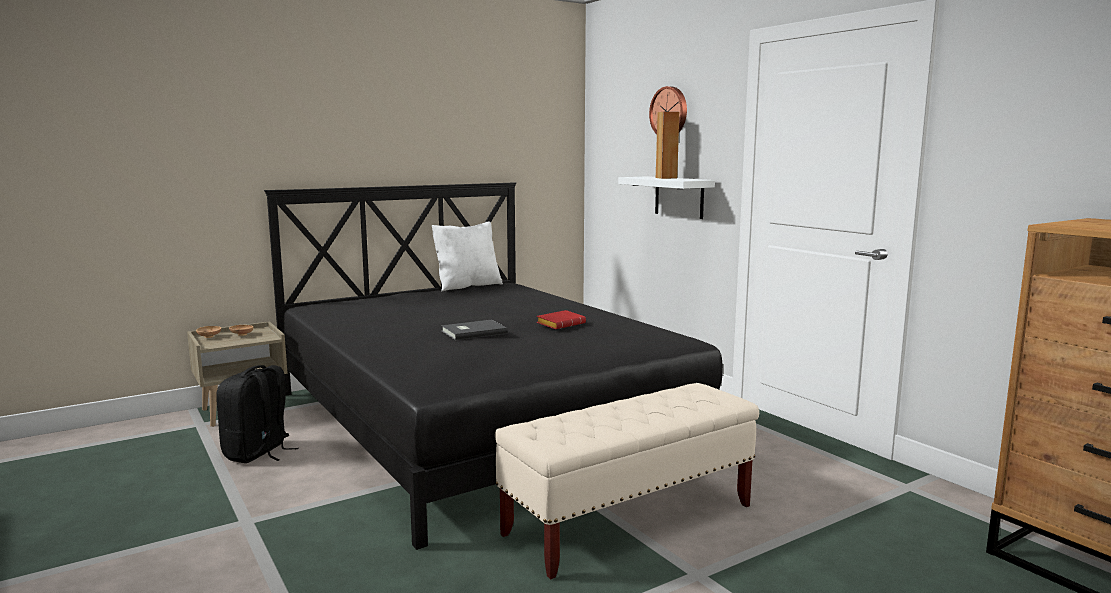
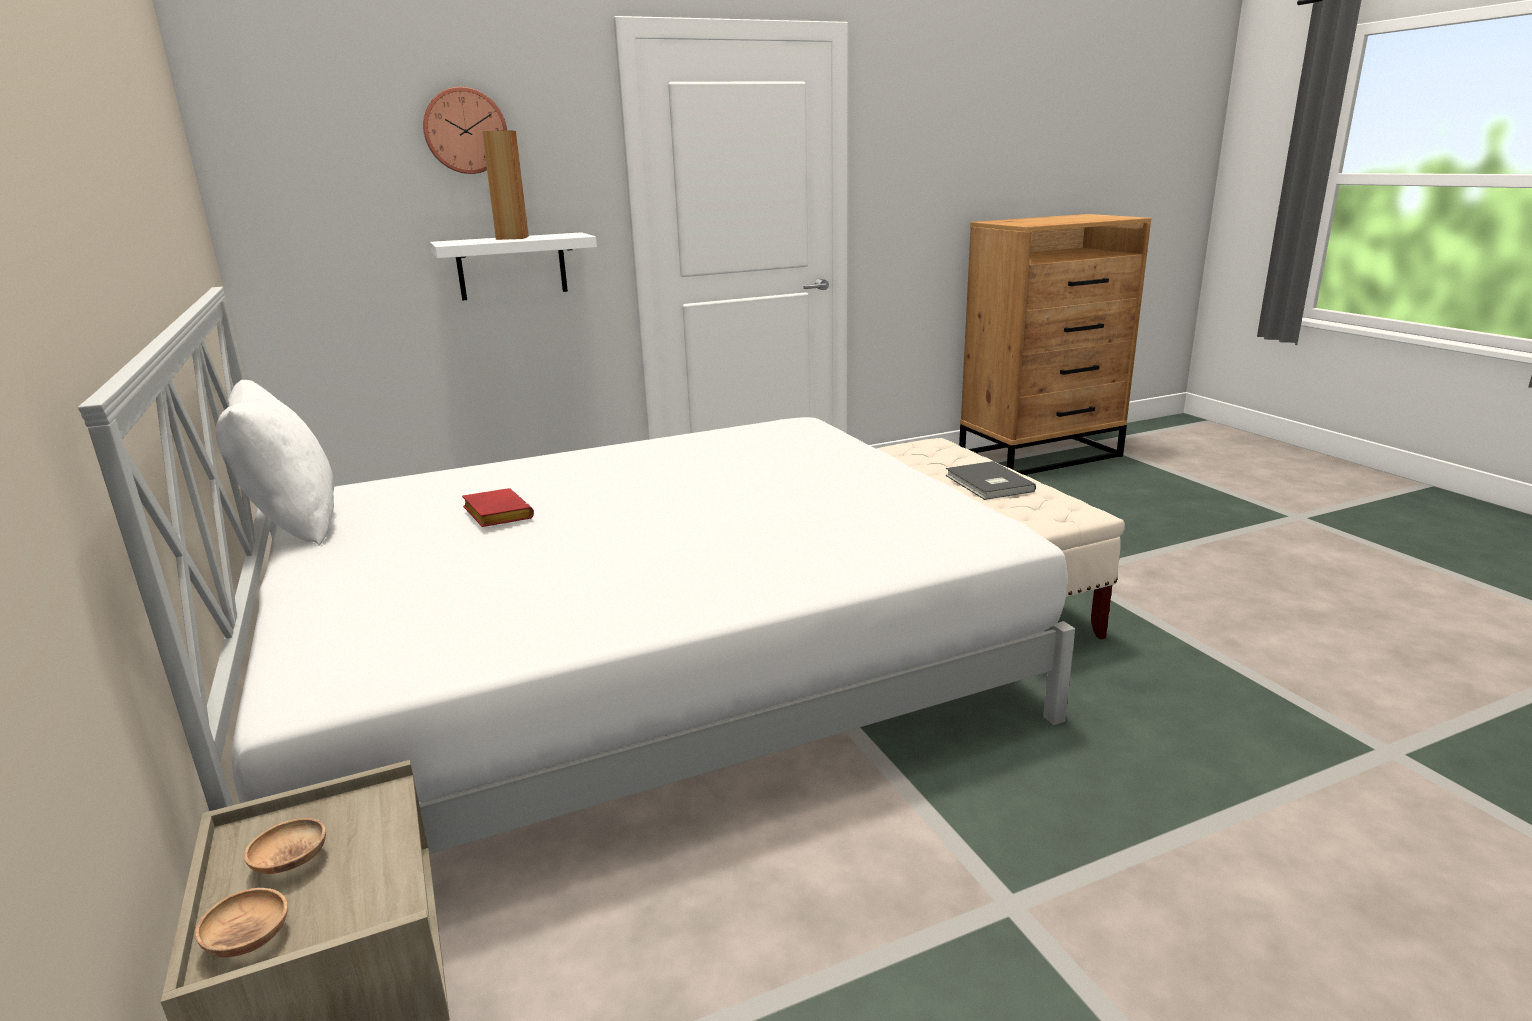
camera: 80 degrees left, 10 degrees up
(258, 453) = (692, 950): black backpack -> none
(472, 332) = (729, 509): grey book -> grey book (987, 484)
(479, 421) = (641, 674): black bed -> white bed
(561, 324) = (694, 464): red book -> red book (495, 514)

